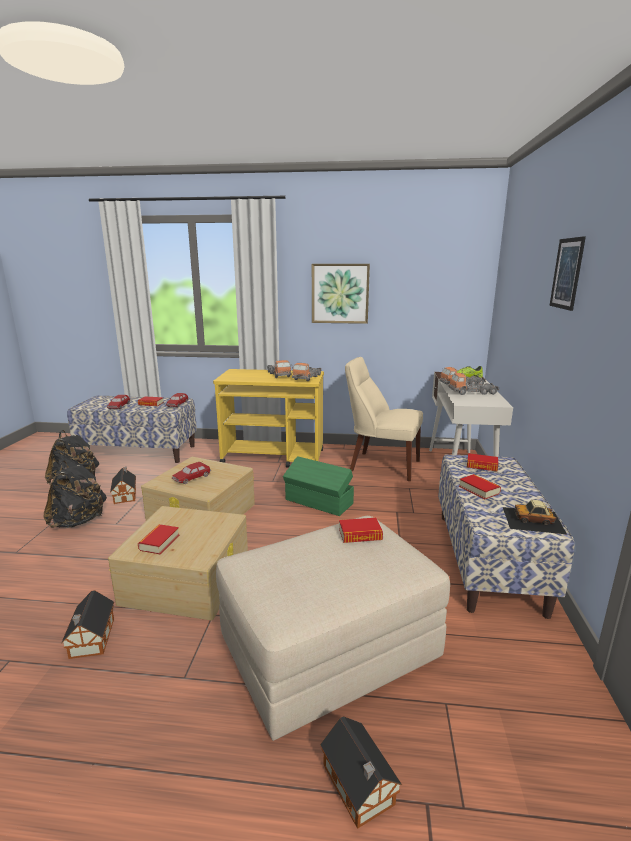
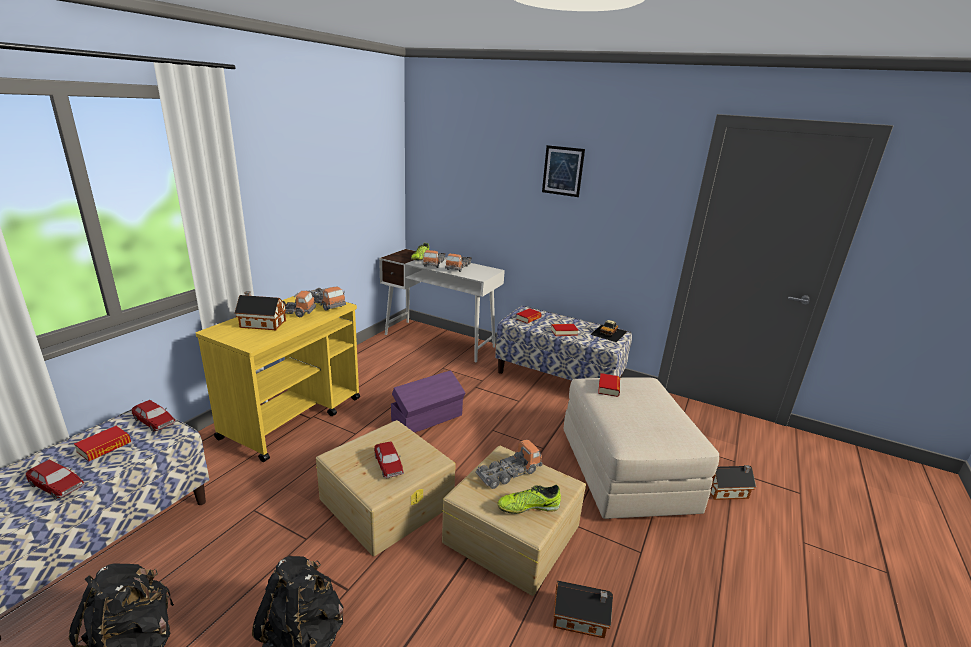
camera: 70 degrees left, 5 degrees up
(125, 495) = (261, 574): toy house -> toy house (261, 323)
(159, 542) = (528, 507): book -> shoe
(203, 525) = (508, 473): none -> toy truck
(319, 502) = (428, 418): green storage box -> purple storage box
(340, 293) = (295, 193): picture -> none
(381, 465) = (388, 364): beige chair -> none

